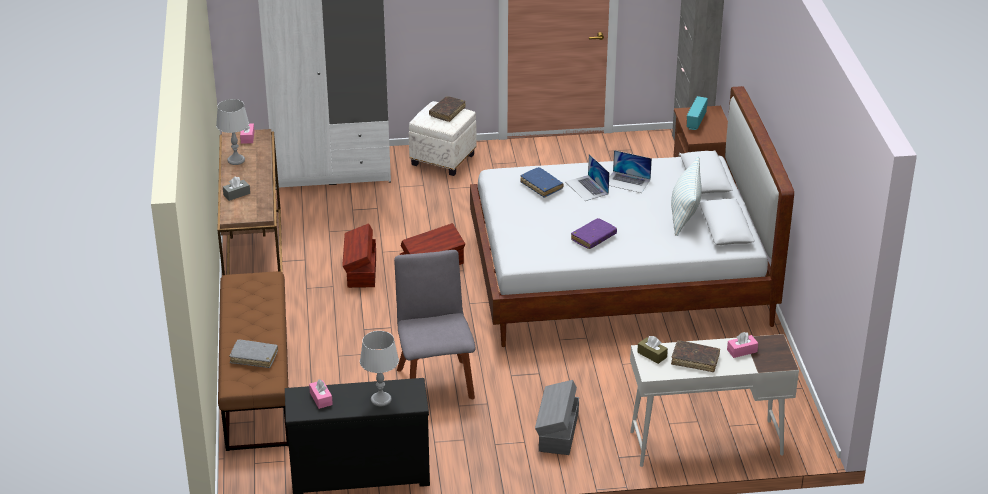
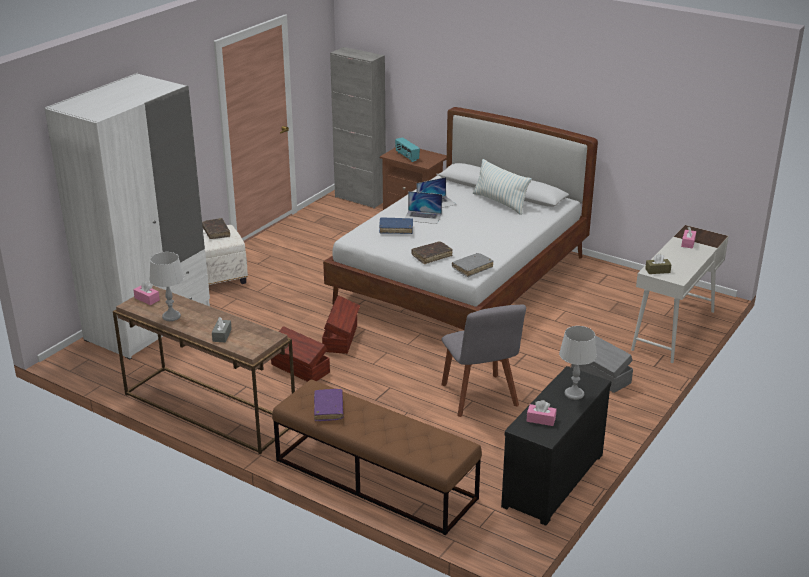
camera: 50 degrees left, 5 degrees down
(254, 357) = (414, 439): grey book -> grey book (472, 268)
(435, 380) = (480, 397): grey chair -> grey chair turned 135 degrees counterclockwise
(593, 238) = (484, 239): purple book -> purple book (328, 409)
(695, 360) = (680, 260): brown book -> brown book (431, 256)

